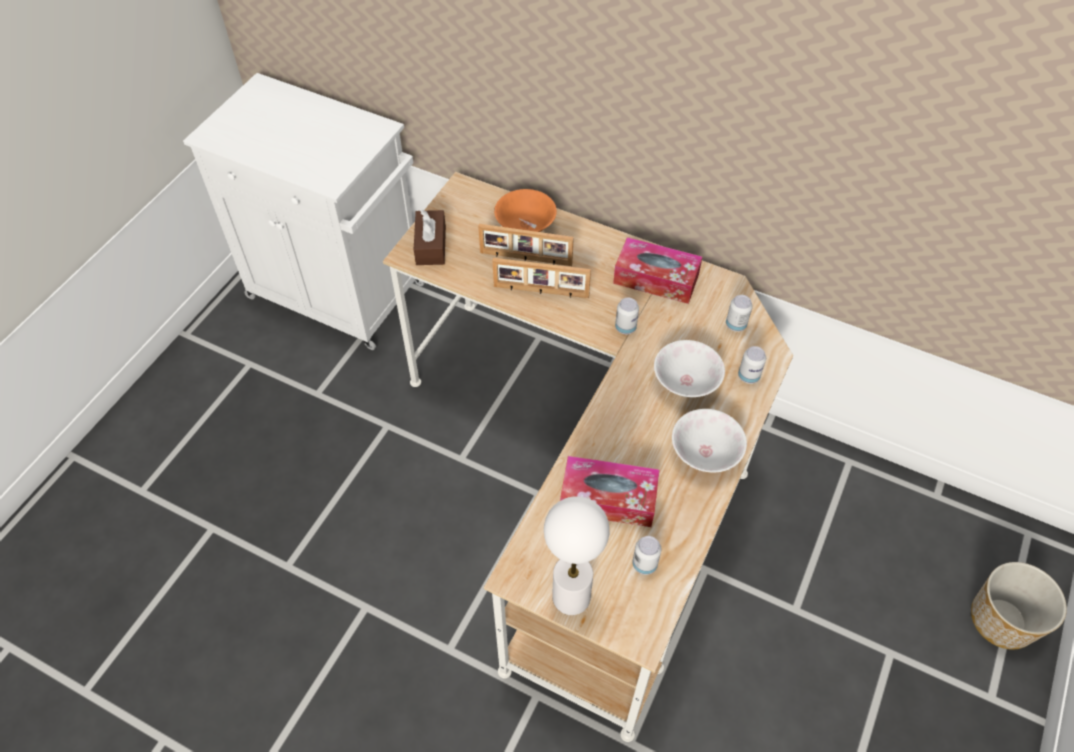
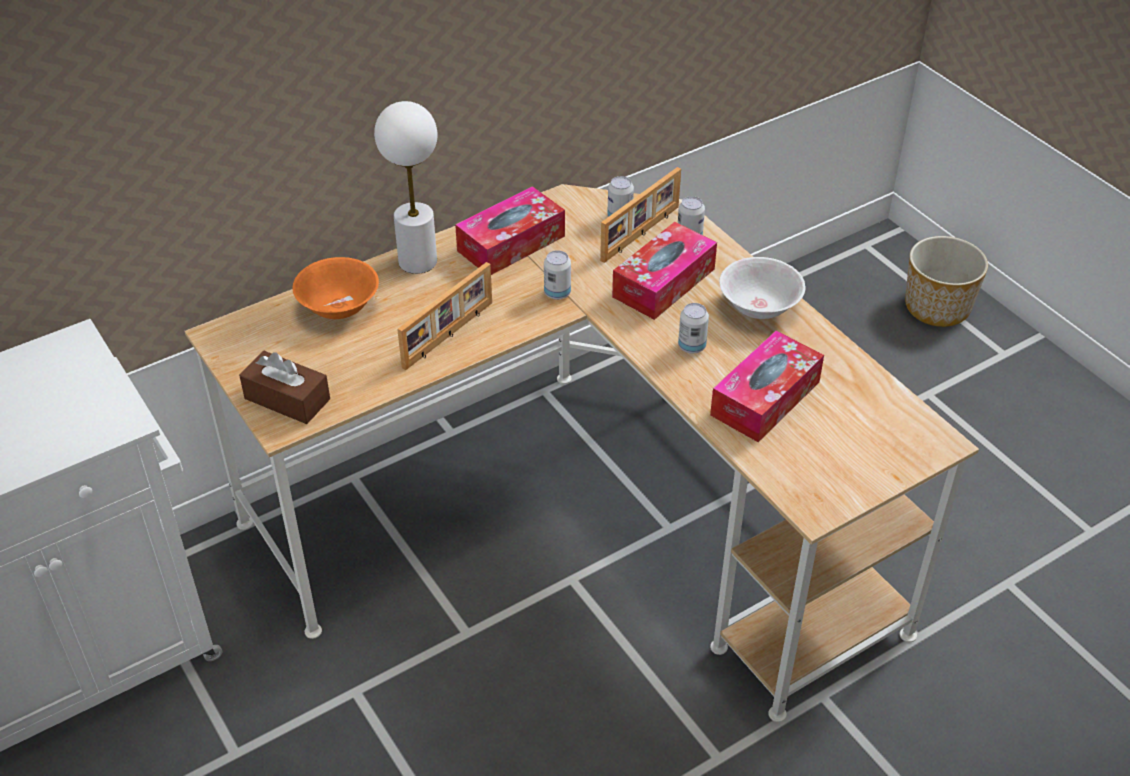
camera: 60 degrees left, 10 degrees down
(525, 259) = (388, 327): picture frame -> picture frame (641, 234)
(570, 597) = (865, 475): white table lamp -> white table lamp (417, 261)
(644, 564) = (859, 405): can -> can (691, 346)
(685, 383) = (663, 283): white bowl -> tissue box

